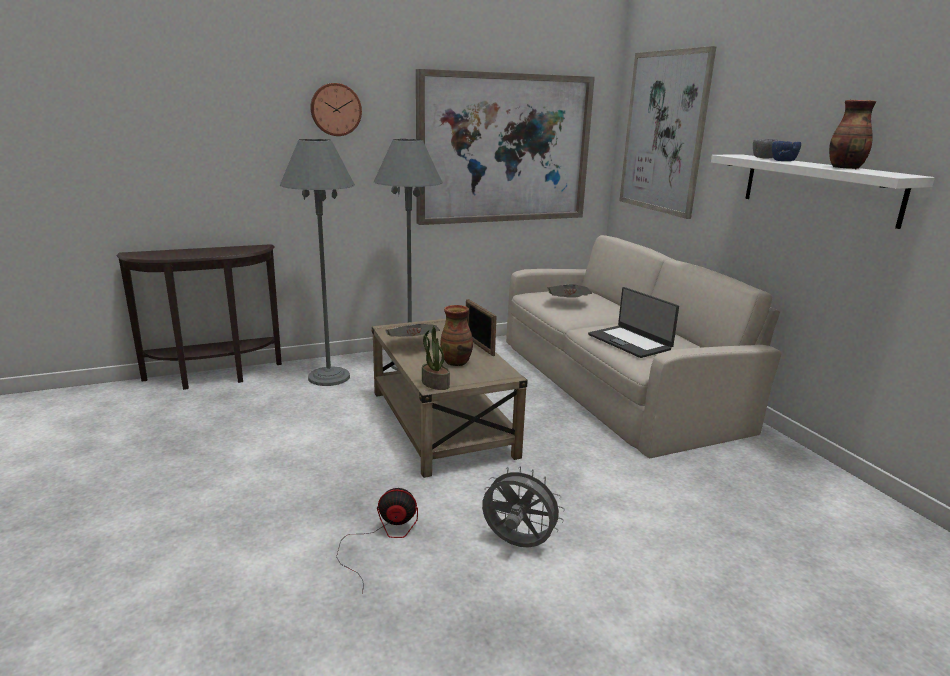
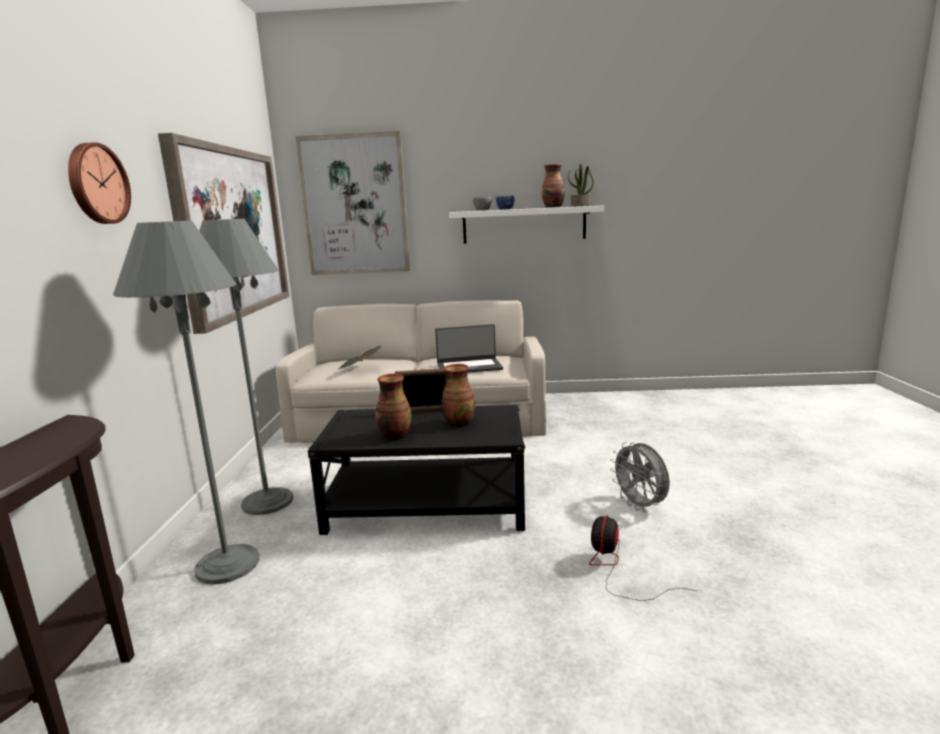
camera: 65 degrees left, 5 degrees down
(412, 345) = (394, 436): newspaper -> vase
(434, 384) = (503, 436): potted plant -> potted plant (580, 206)
(441, 424) = (427, 505): beige coffee table -> black coffee table
(517, 545) = (640, 505): grey fan -> grey fan turned 75 degrees counterclockwise

